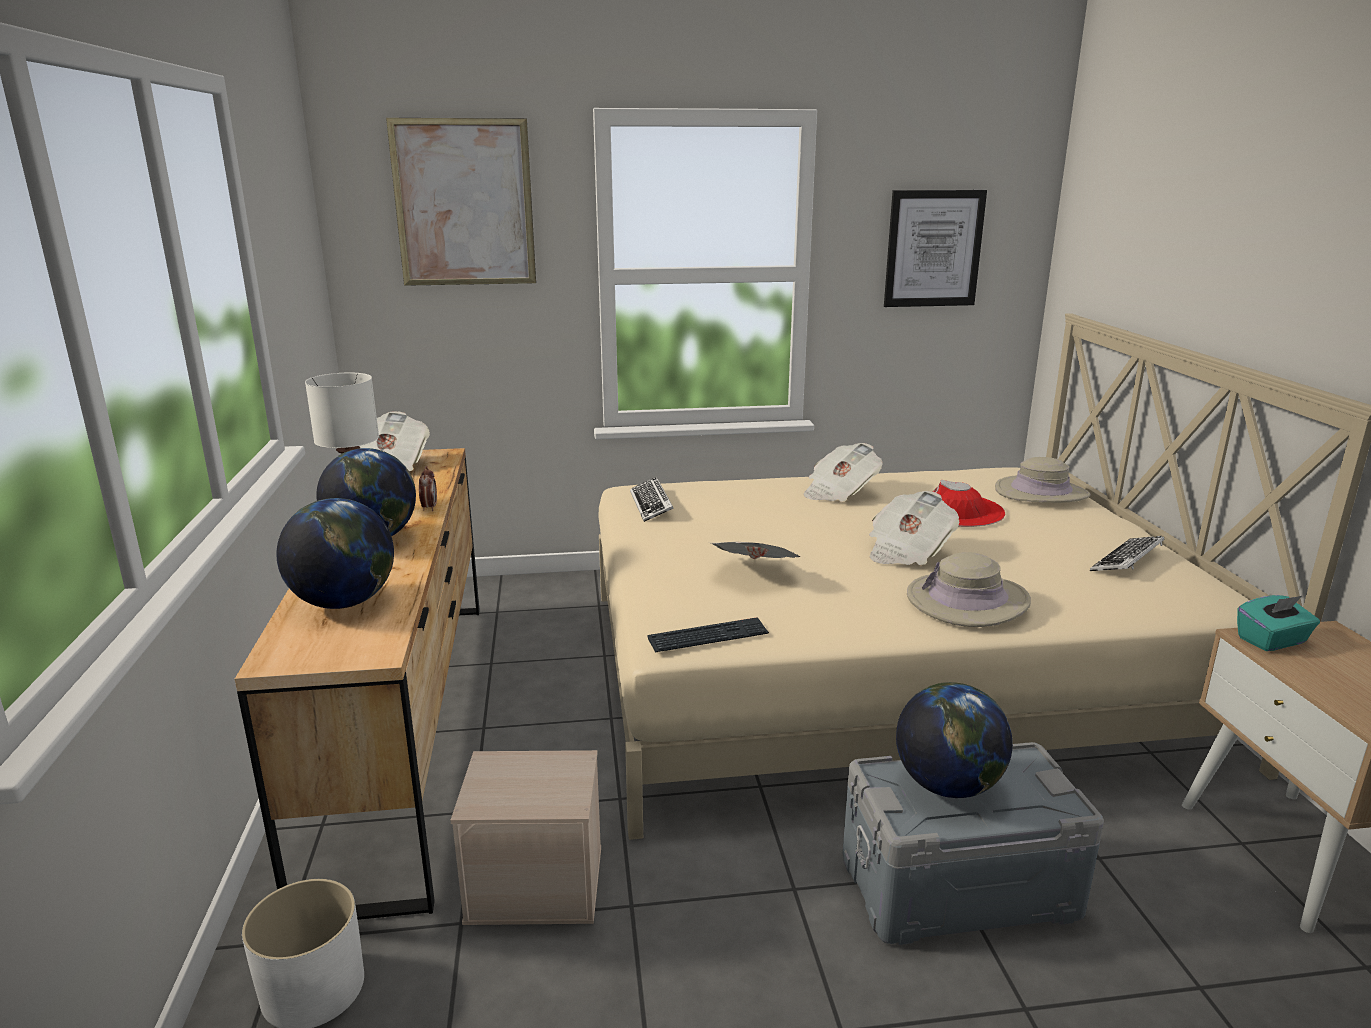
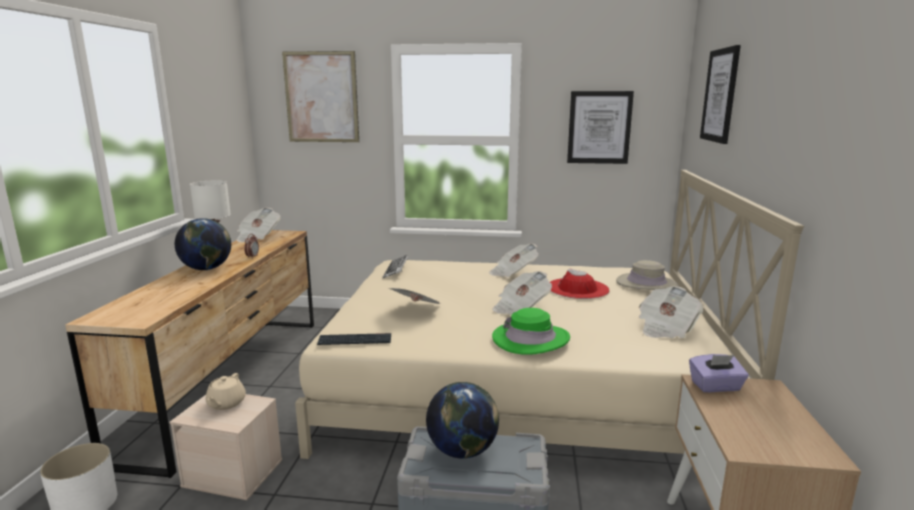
camera: 15 degrees right, 5 degrees down
(344, 603) = (156, 296): globe -> none
(521, 772) = (226, 403): none -> beige teapot
(967, 601) = (530, 339): beige hat -> green hat
(1127, 561) = (665, 328): keyboard -> newspaper
(1157, 205) = (720, 95): none -> picture
(1272, 641) = (715, 386): turquoise tissue box -> purple tissue box

